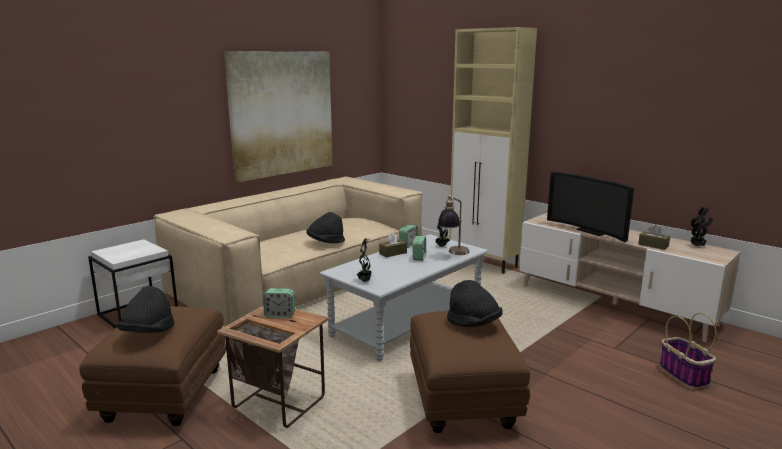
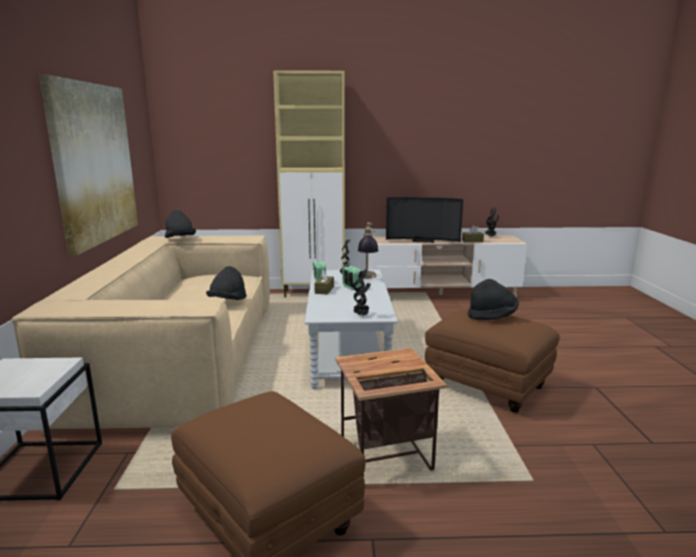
camera: 45 degrees left, 0 degrees up
(148, 333) = (285, 436): black hat -> black hat (180, 239)
(280, 315) = (374, 362): alarm clock -> none
(684, 375) = (542, 320): basket -> none

